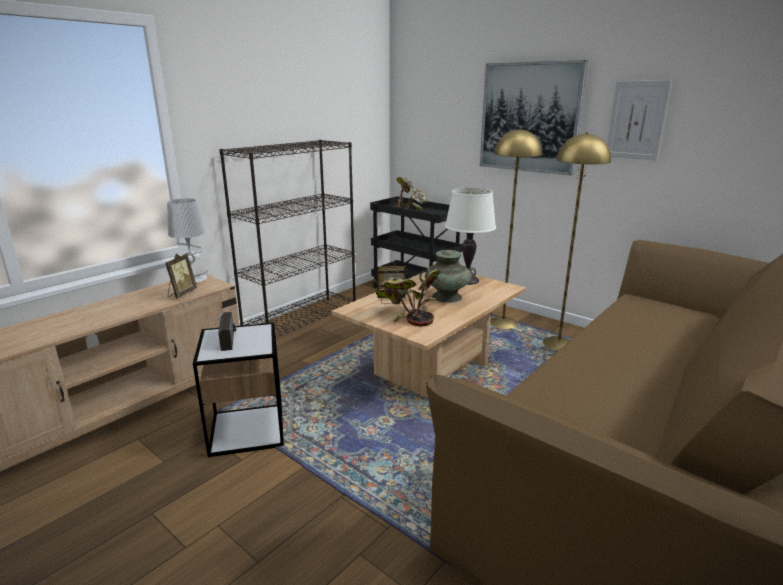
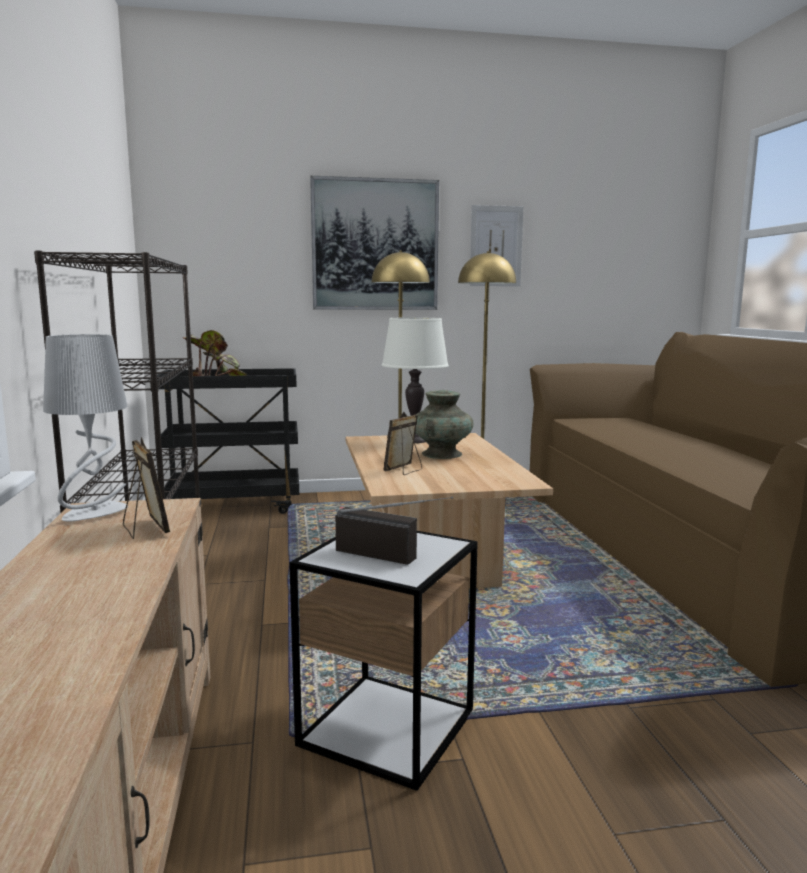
camera: 50 degrees left, 10 degrees down
(407, 315) = (458, 475): potted plant -> none

